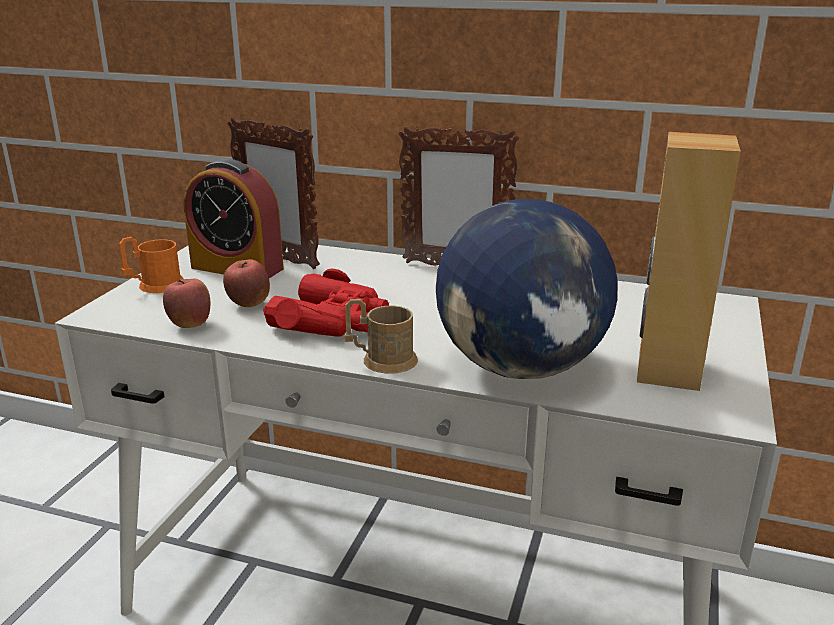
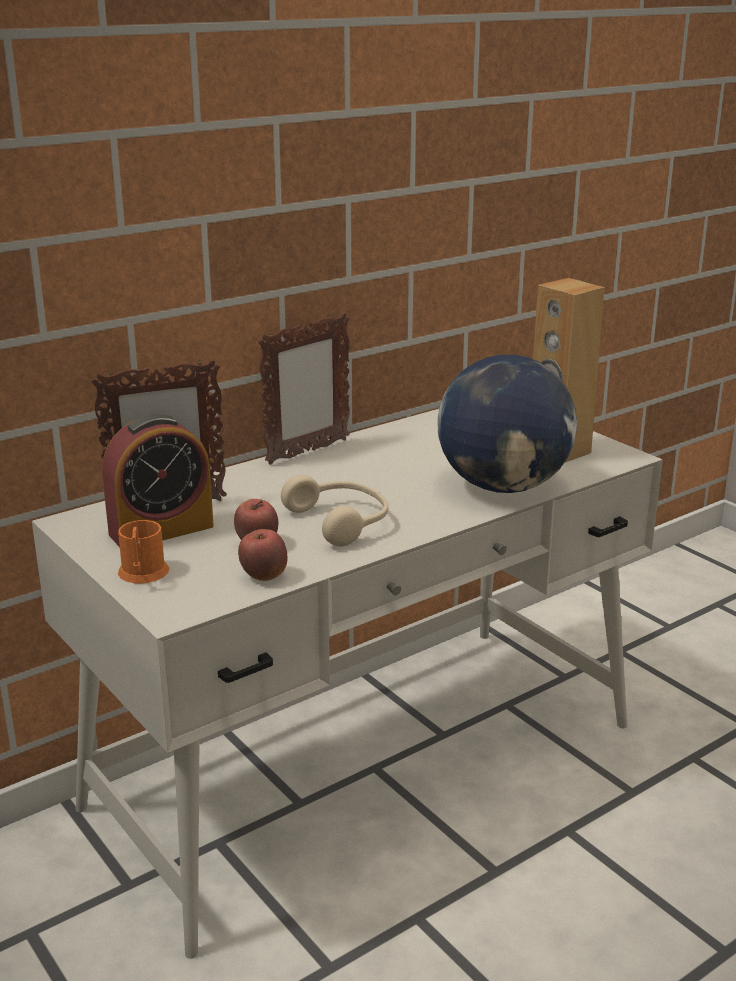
camera: 55 degrees left, 0 degrees up
(332, 321) = (341, 521): red binoculars -> beige headphones
(381, 360) = (434, 523): brown mug -> none

